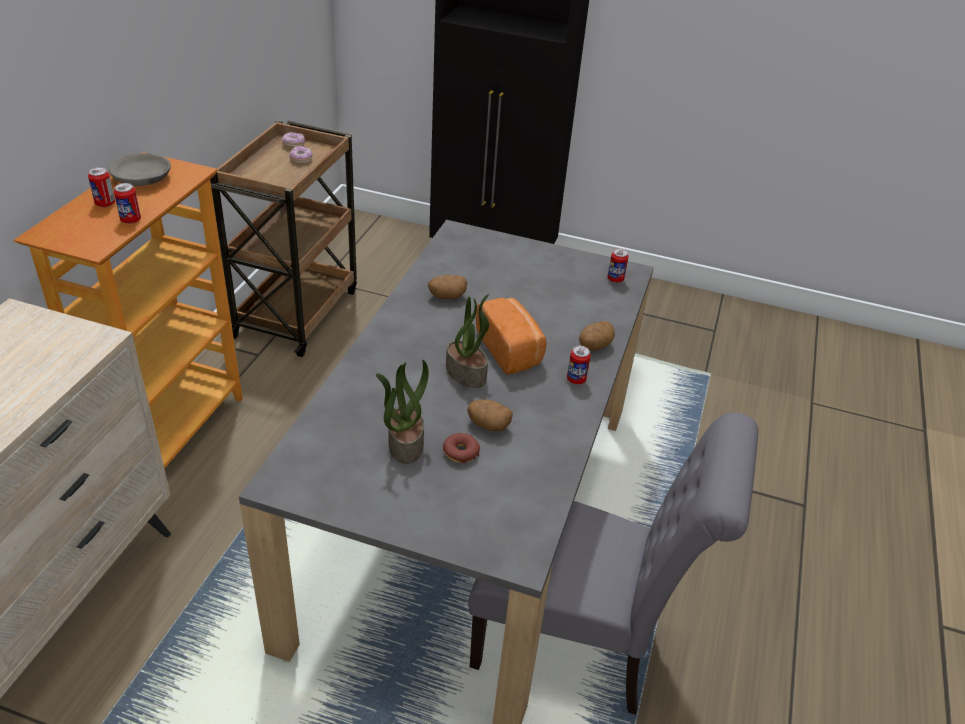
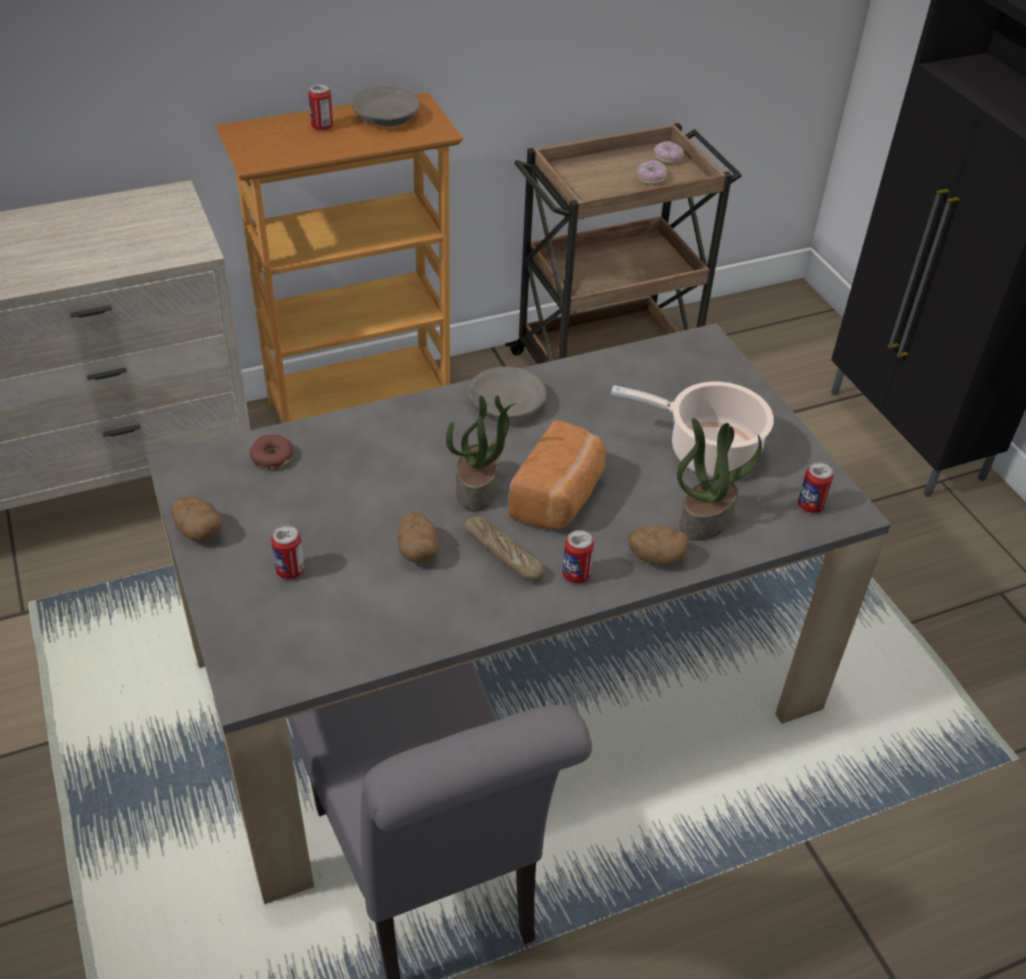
camera: 50 degrees right, 5 degrees up
(131, 220) = (317, 151): can -> can (290, 571)
(405, 443) = (323, 509): potted plant -> potted plant (705, 519)
(410, 322) = (505, 404): none -> grey bowl
(447, 296) = (583, 402): potato -> potato (199, 531)
(460, 452) = (354, 555): donut -> donut (272, 457)
(530, 395) = (503, 554): none -> bread
(539, 283) = (707, 451): none -> cooking pot

